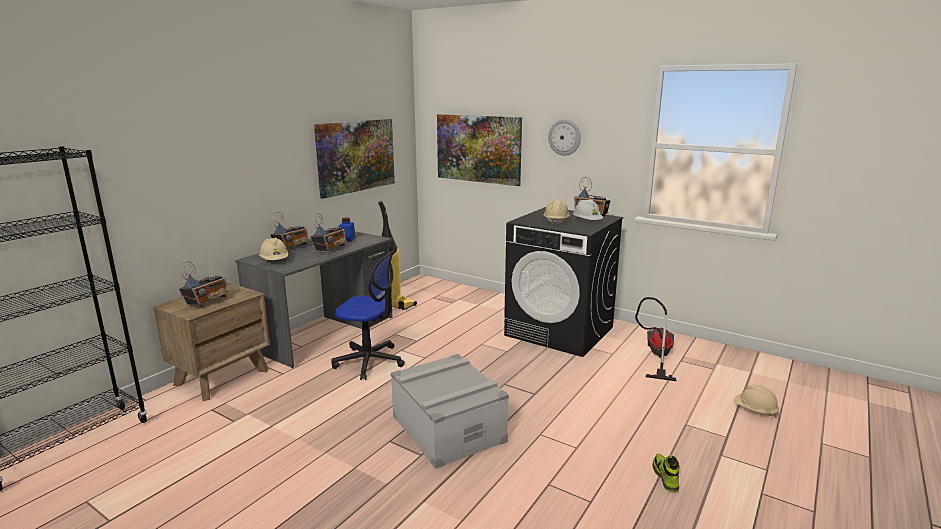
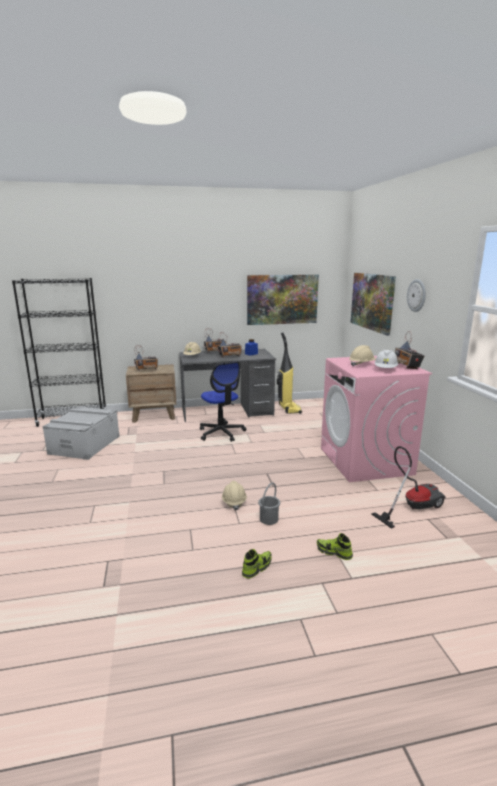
camera: 45 degrees right, 0 degrees up
(448, 428) = (196, 479): grey storage box -> grey storage box (85, 445)
(560, 331) = (365, 461): black washing machine -> pink washing machine
(590, 427) = (268, 519): none -> grey bucket
(682, 424) = (334, 552): none -> shoe
(754, 411) = (417, 580): beige hard hat -> beige hard hat (234, 502)

